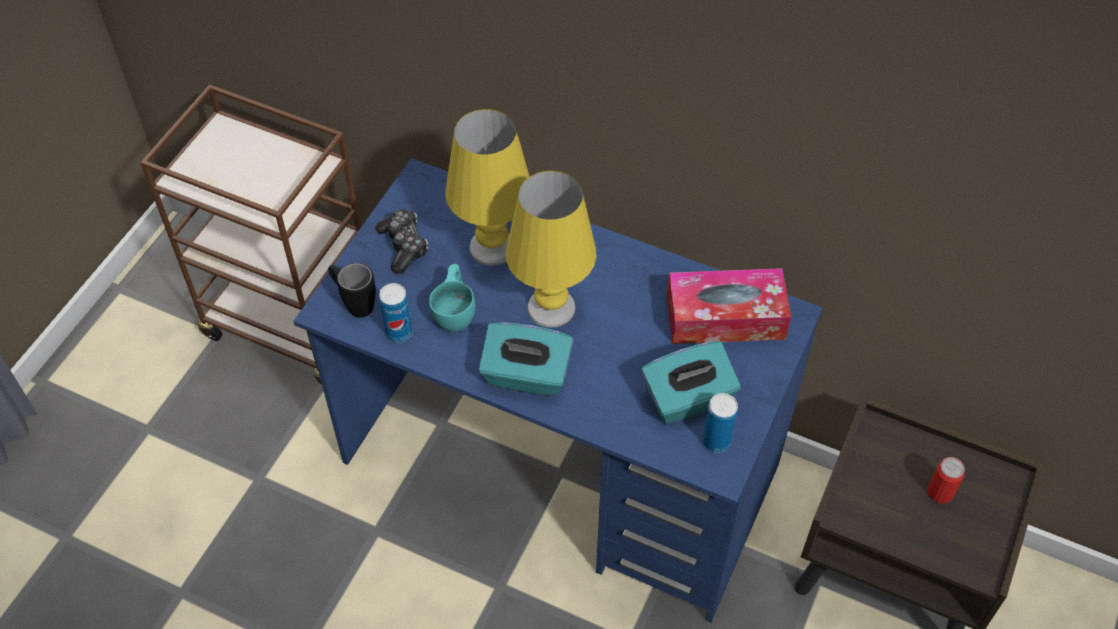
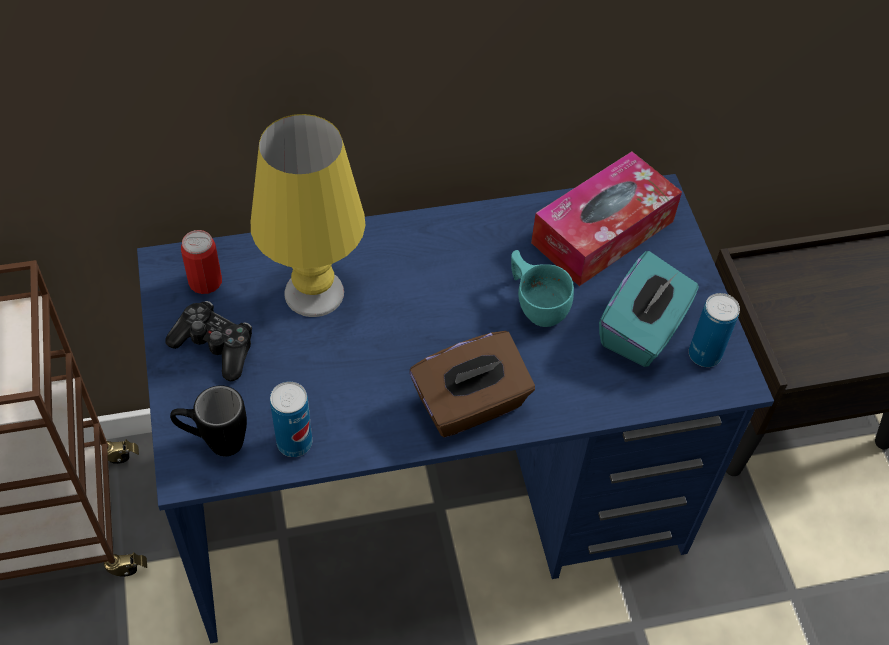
camera: 40 degrees left, 0 degrees up
(456, 311) = (336, 382): turquoise cup -> turquoise cup (536, 303)
(526, 376) = (470, 405): turquoise tissue box -> brown tissue box
(550, 307) = (431, 320): yellow table lamp -> none
(940, 492) = (848, 296): can -> can (205, 281)

